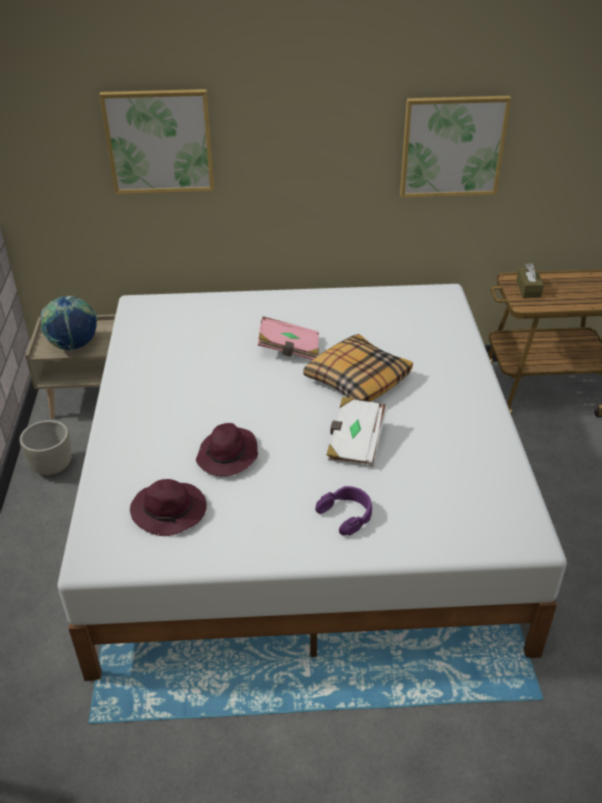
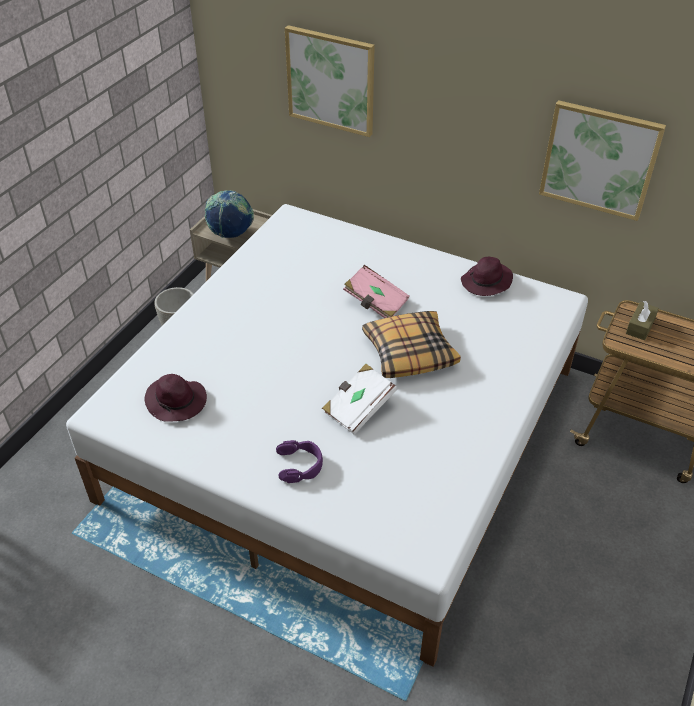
camera: 30 degrees right, 5 degrees up
(228, 456) = (252, 375): purple hat -> purple hat (486, 282)

